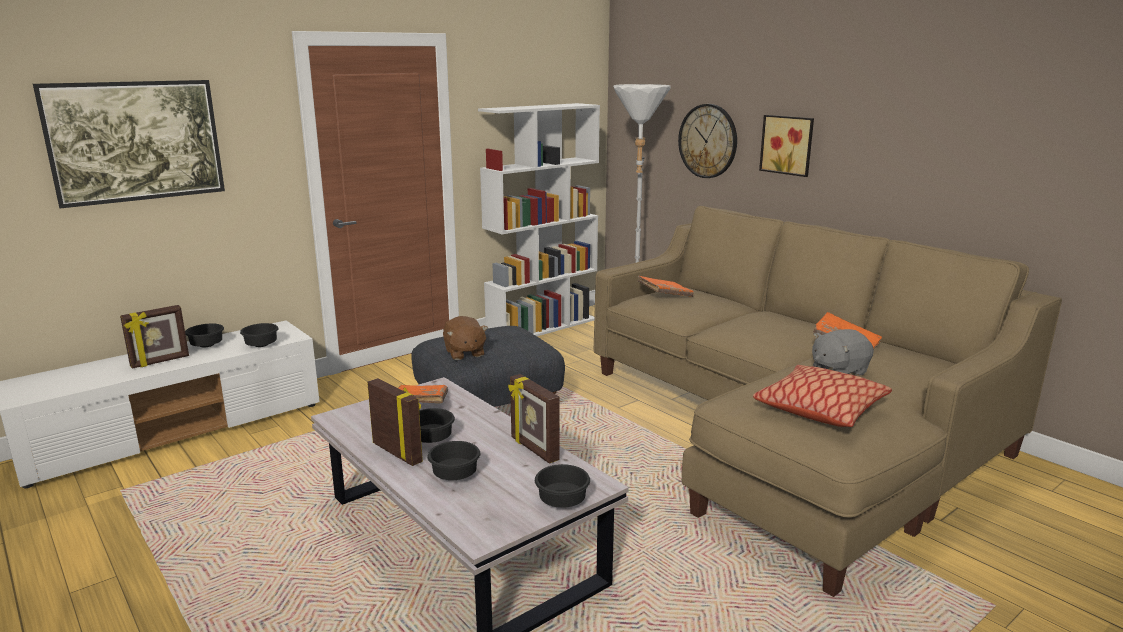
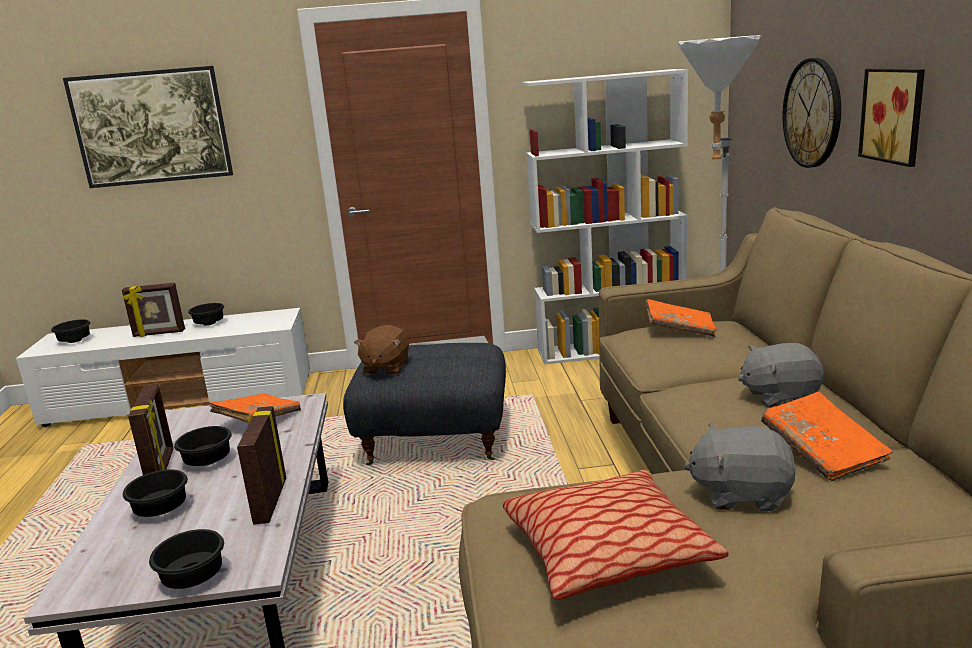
camera: 35 degrees right, 0 degrees up
(262, 345) = (245, 329): black bowl -> black bowl (76, 341)
(778, 324) = (779, 396): none -> grey plush toy

